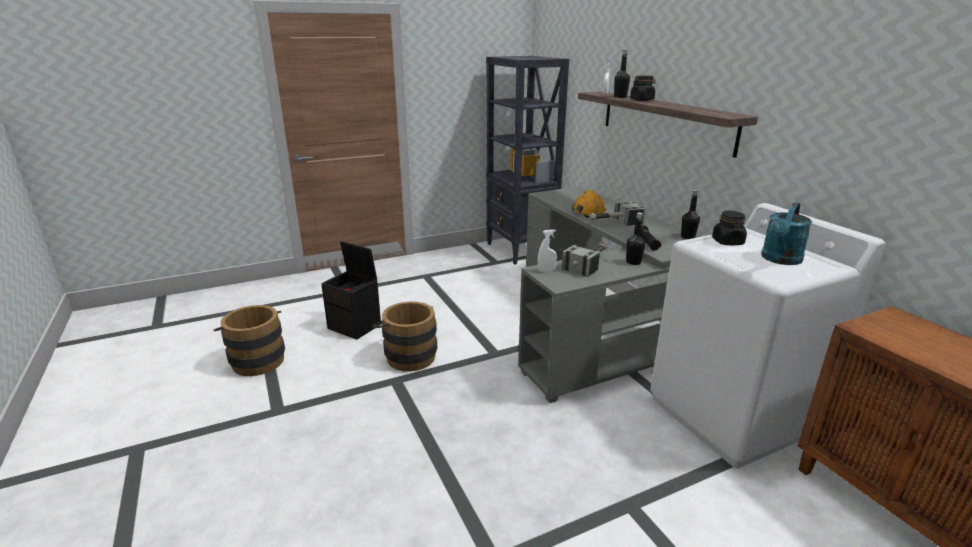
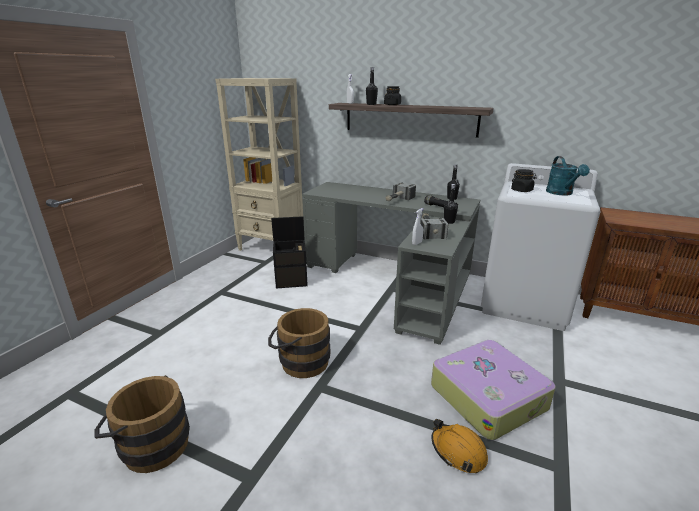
camera: 40 degrees left, 0 degrees up
(355, 326) = (217, 360): black storage box -> black storage box (292, 280)
(520, 250) = (272, 247): black bookcase -> beige bookcase
(523, 468) = (488, 396): none -> suitcase
(588, 211) = (368, 197): orange hard hat -> orange hard hat (458, 451)

